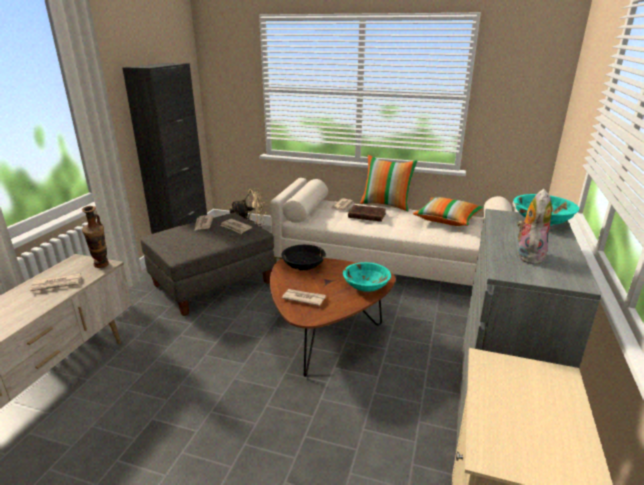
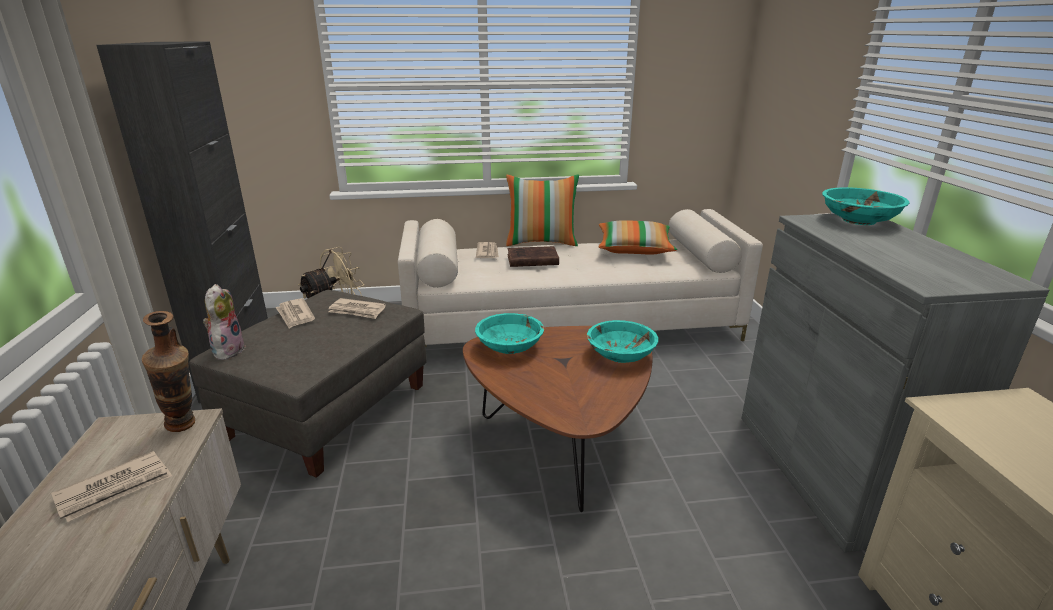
camera: 25 degrees left, 0 degrees up
(303, 298) = (555, 394): newspaper -> none
(304, 266) = (510, 347): black bowl -> turquoise bowl
(528, 255) = (914, 261): plush toy -> plush toy (228, 350)

